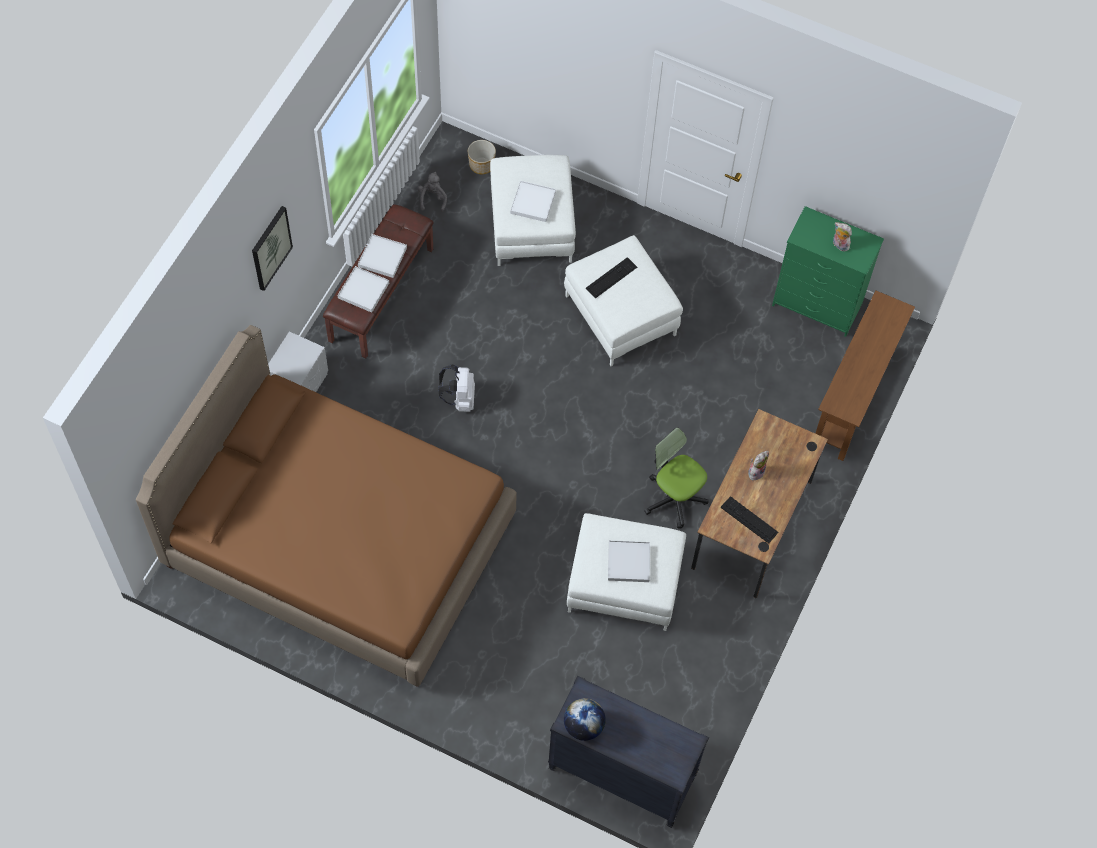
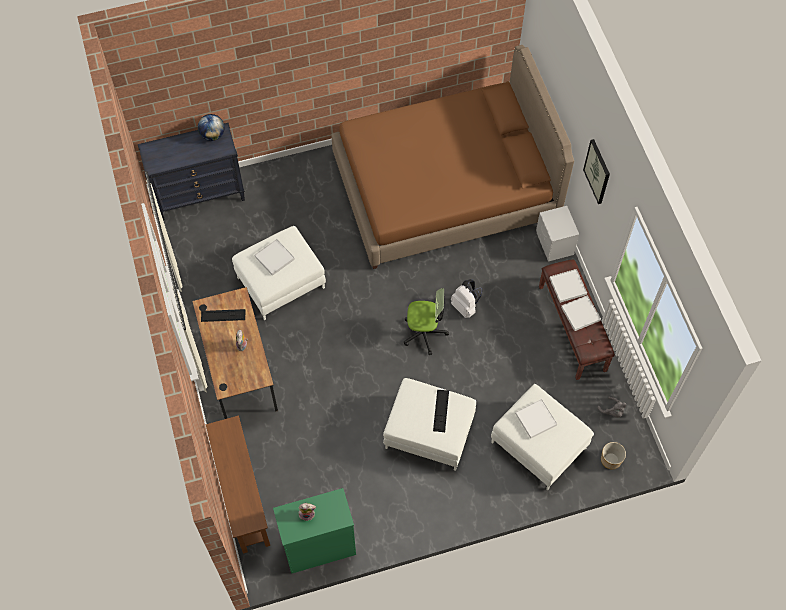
camera: 140 degrees right, 0 degrees up
(674, 498) = (296, 350): office chair -> office chair (424, 333)

